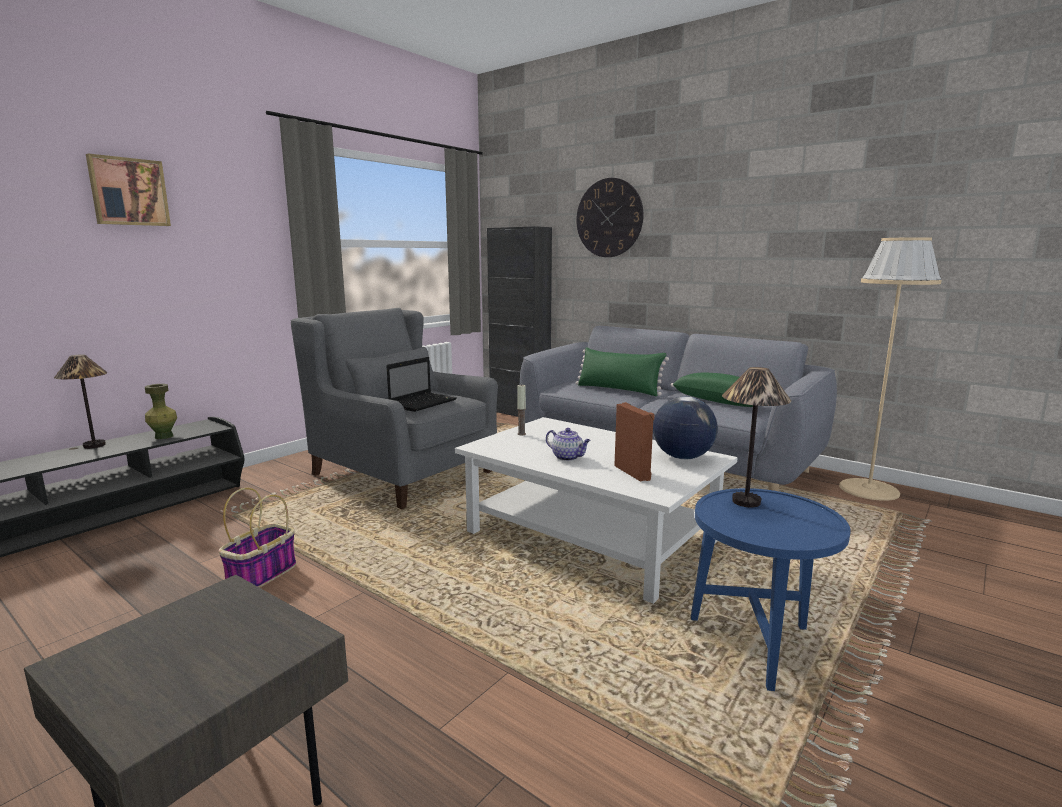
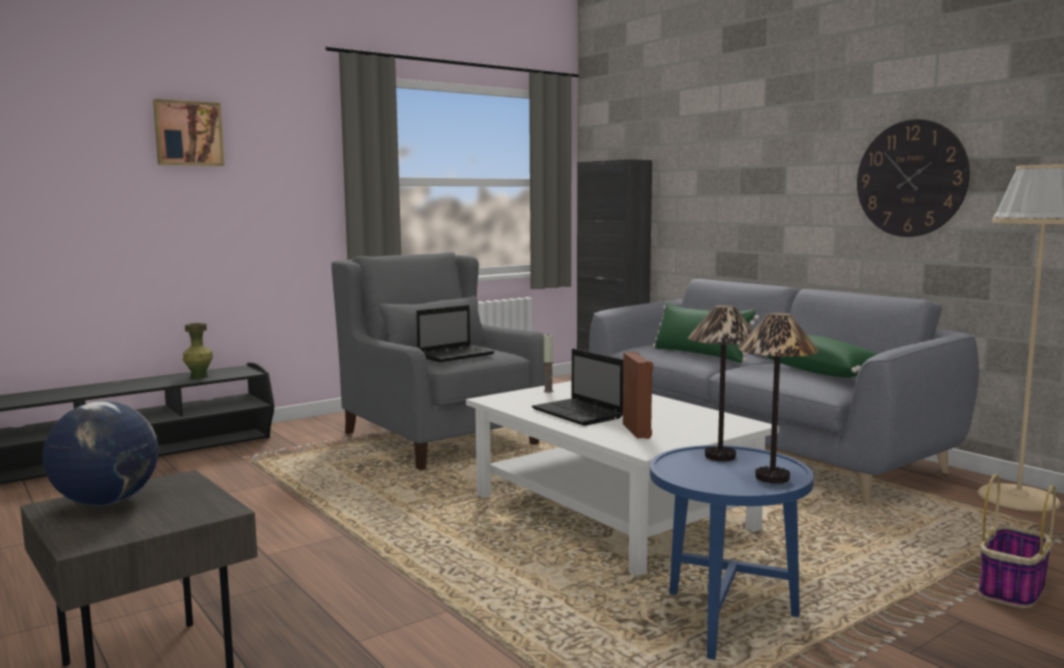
camera: 15 degrees right, 5 degrees down
(94, 445) = (135, 381): table lamp -> table lamp (772, 478)
(261, 575) = (257, 512): basket -> basket (1012, 590)
(568, 457) = (579, 414): teapot -> laptop
(609, 218) = (715, 147): wall clock -> wall clock (911, 178)
(682, 457) = (711, 422): globe -> globe (107, 502)

